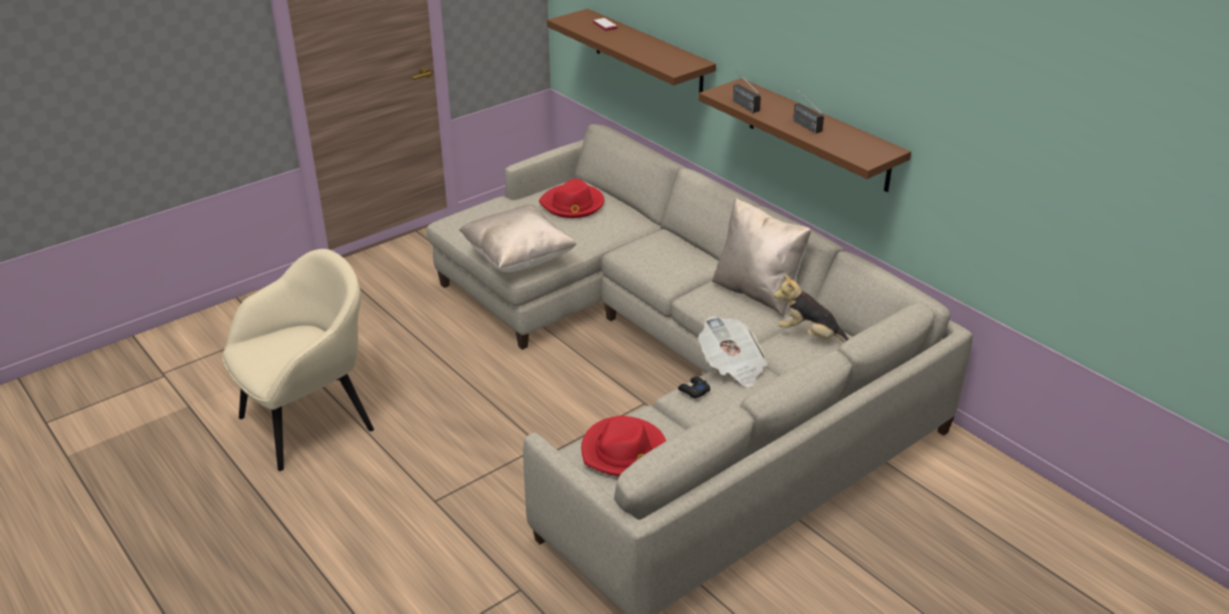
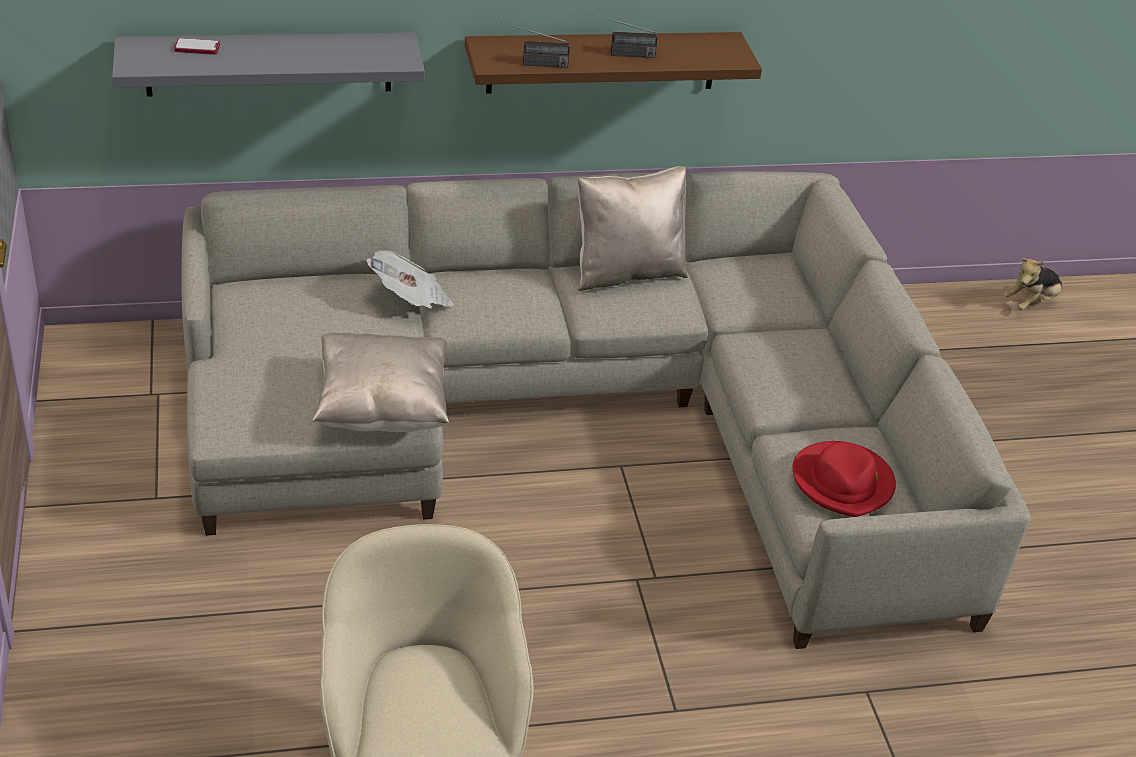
camera: 65 degrees left, 5 degrees up
(572, 204) = (303, 312): red hat -> none
(648, 55) = (269, 63): brown shelf -> grey shelf
(693, 390) = (771, 392): black game controller -> none
(732, 366) = (750, 349): newspaper -> newspaper (411, 299)
(810, 336) = (732, 278): plush toy -> plush toy (1031, 303)

